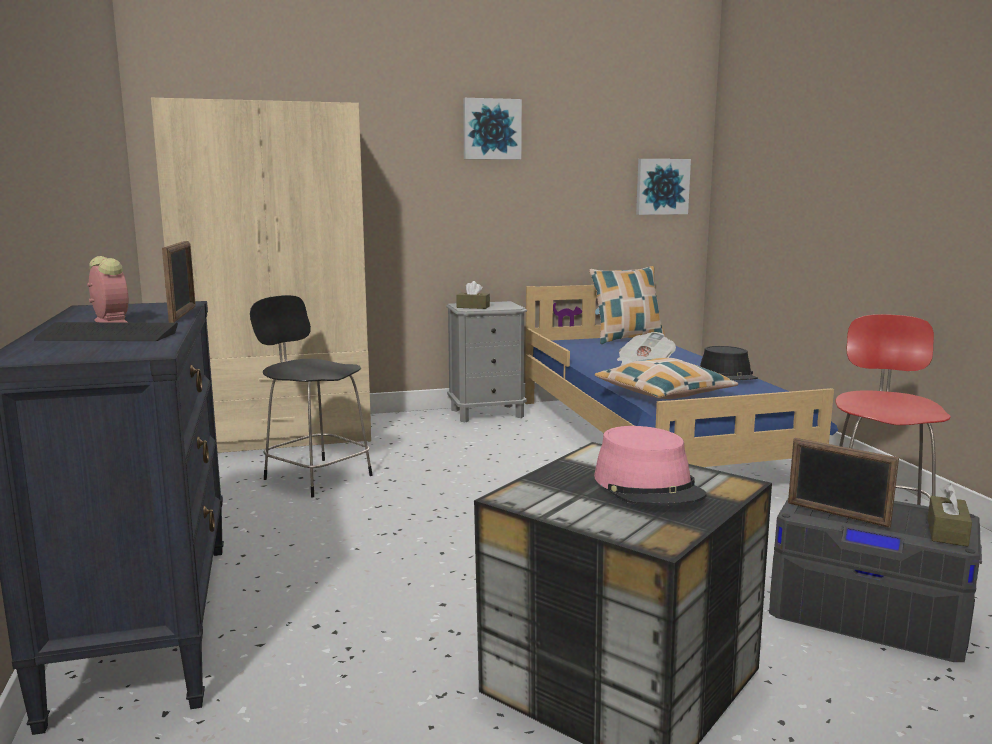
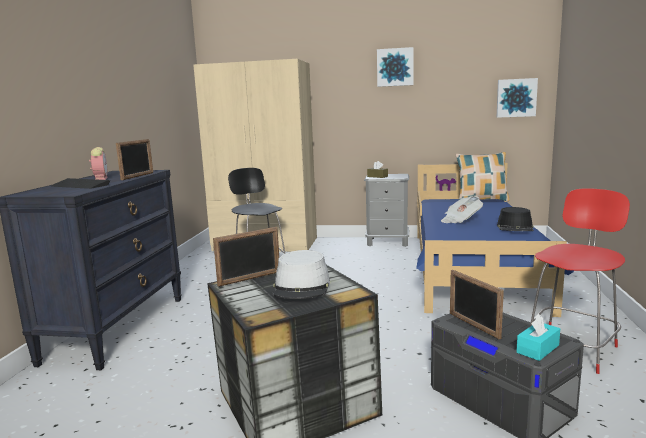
camera: 25 degrees right, 0 degrees up
(541, 484) = (250, 278): none -> picture frame
(648, 486) = (302, 287): pink hat -> grey hat
(663, 393) = (452, 236): pillow -> none
(947, 532) = (537, 349): brown tissue box -> turquoise tissue box

